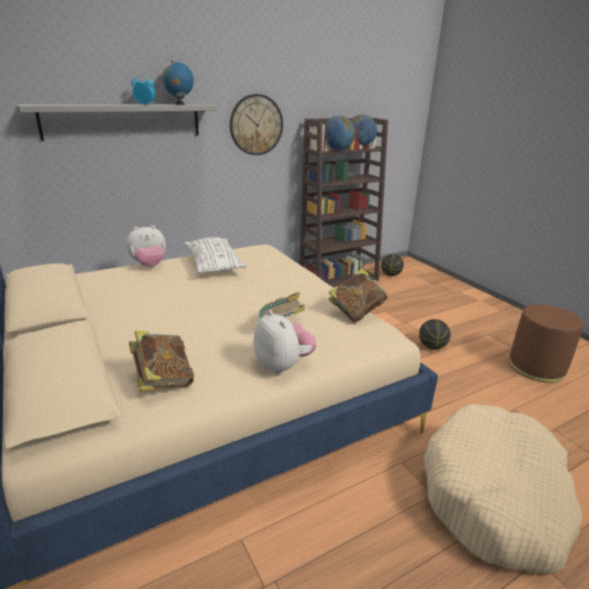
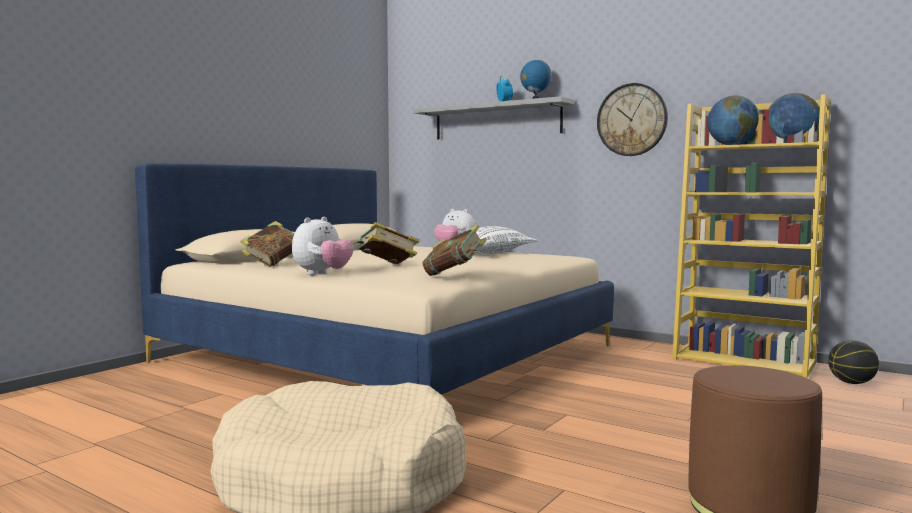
camera: 65 degrees right, 20 degrees down
(339, 279) = (744, 361): brown bookcase -> yellow bookcase
(432, 346) = (657, 427): basketball -> none

